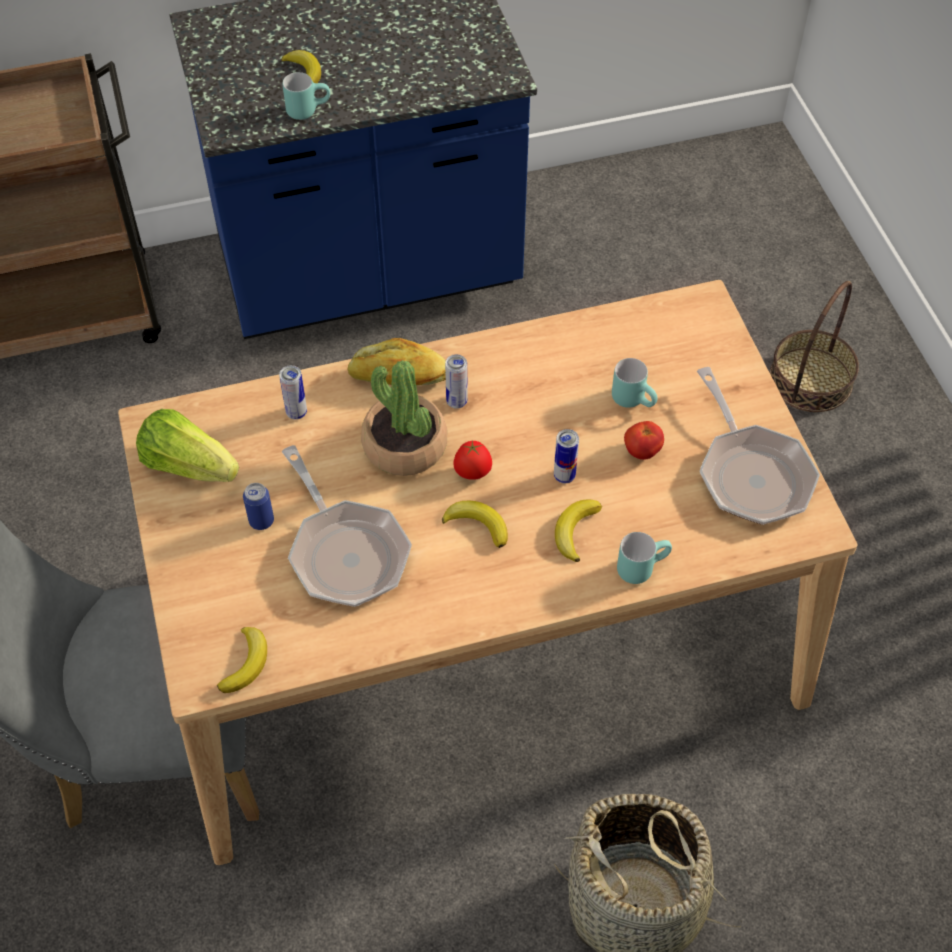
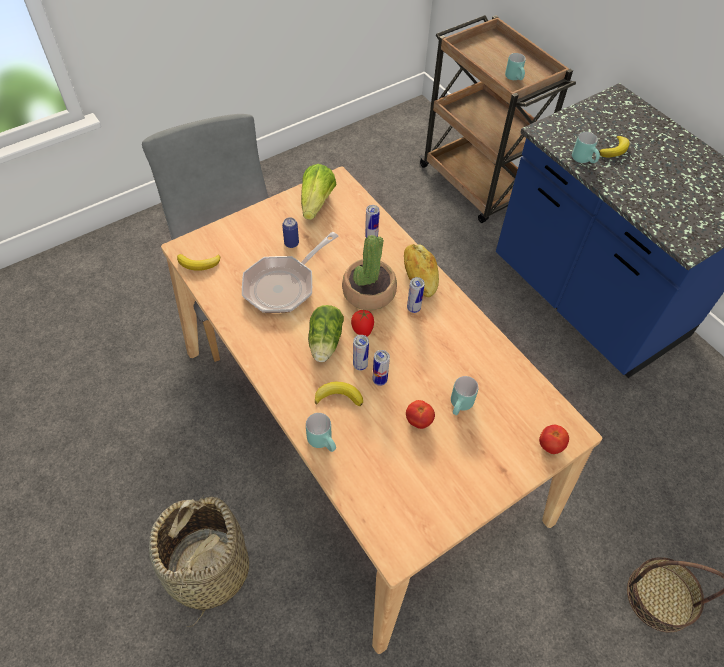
camera: 70 degrees right, 0 degrees up
(51, 126) = (515, 78): none -> turquoise mug
(478, 525) = (324, 343): banana -> lettuce
(531, 492) = (360, 365): none -> can
(716, 331) = (550, 445): none -> tomato
(751, 473) = (429, 496): frying pan -> none

